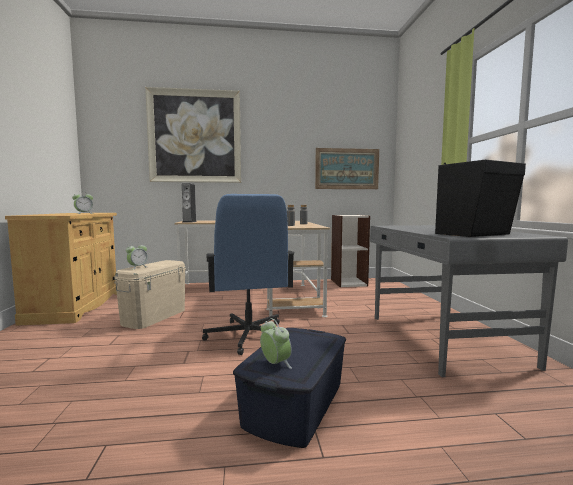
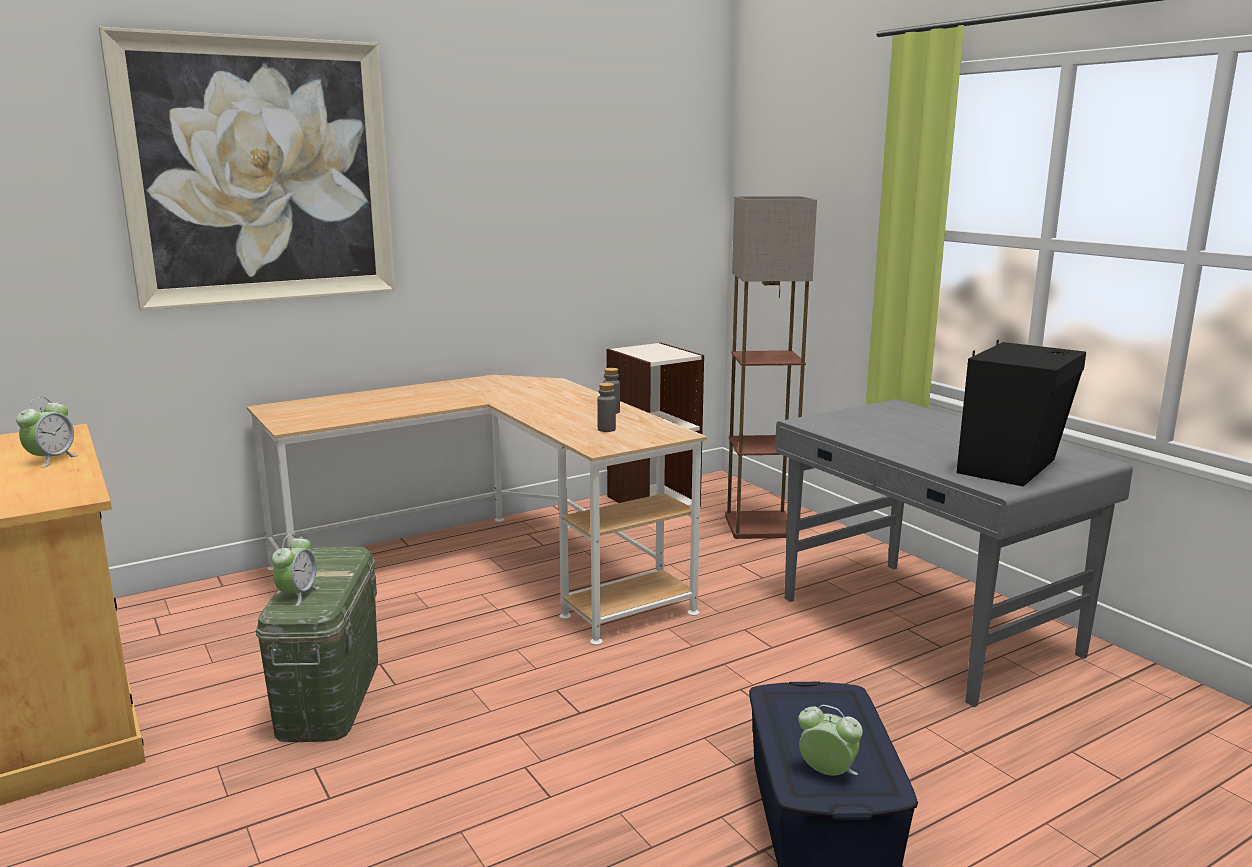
camera: 25 degrees left, 10 degrees up
(154, 316) = (329, 695): beige storage box -> green storage box
(189, 222) = (300, 422): speaker -> none
(248, 336) = (601, 700): blue office chair -> none
(347, 169) = (634, 237): picture -> none
(390, 294) = (761, 525): none -> floor lamp

